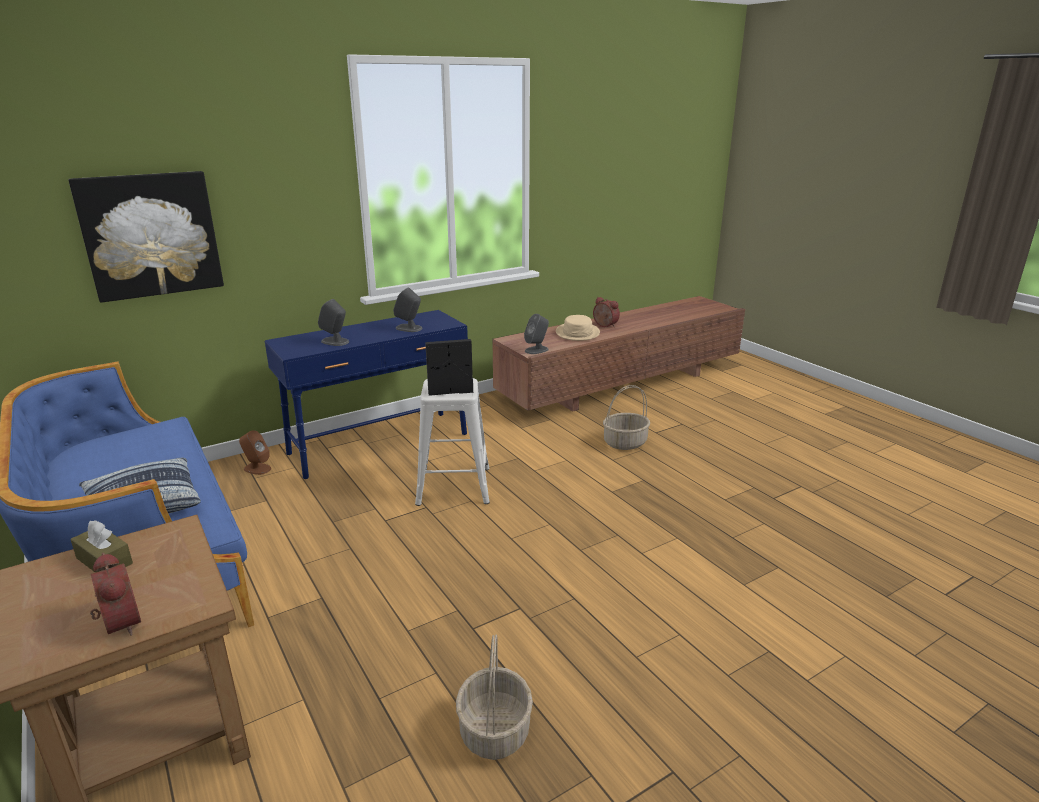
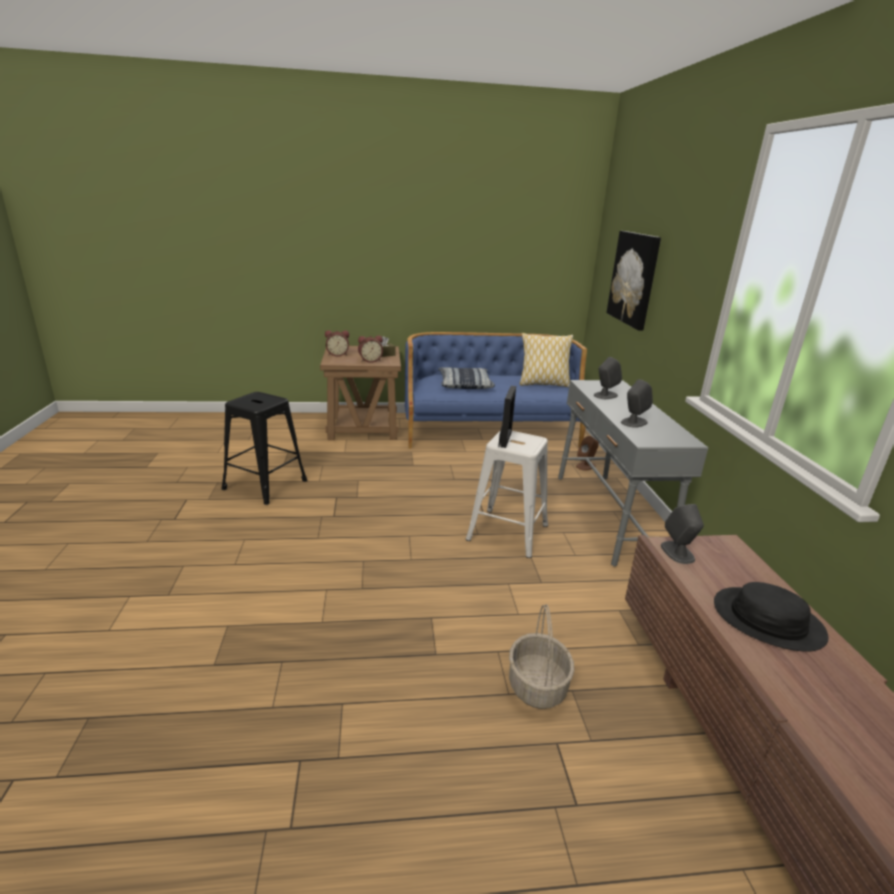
camera: 115 degrees right, 0 degrees up
(120, 445) = (543, 384): none -> pillow
(380, 444) = (607, 516): blue console table -> grey console table
(494, 730) = (265, 485): basket -> black stool
(577, 333) = (767, 620): beige hat -> black hat
(604, 326) = (823, 674): alarm clock -> alarm clock (370, 360)

